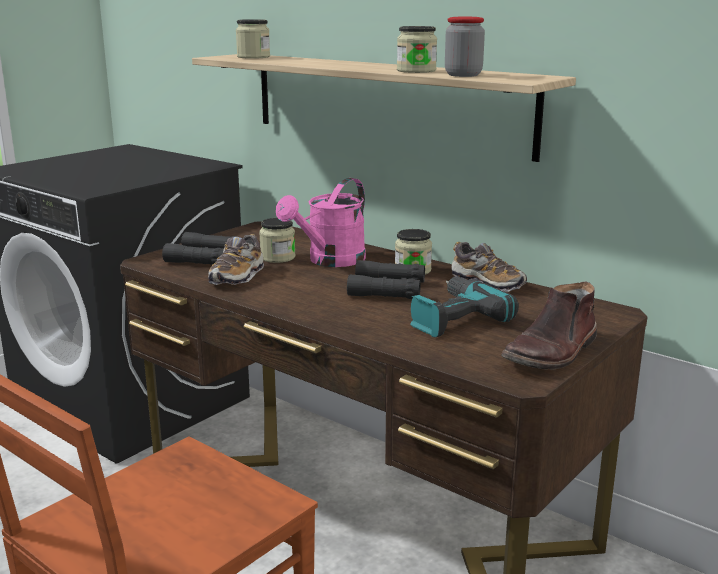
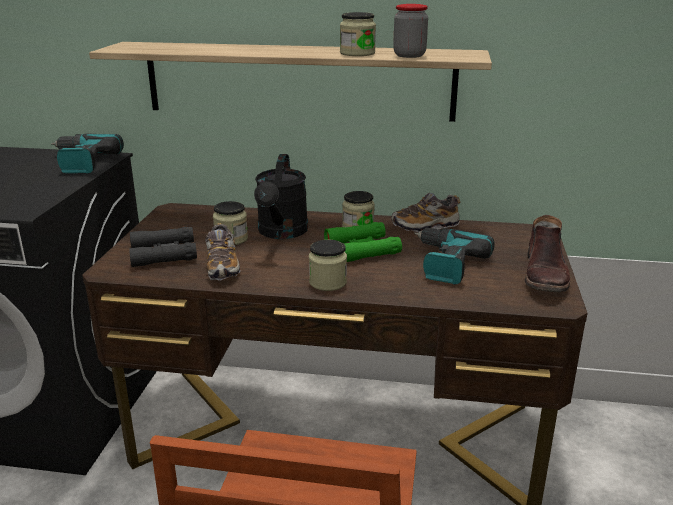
camera: 30 degrees left, 5 degrees up
(189, 166) = (81, 162): none -> power drill
(253, 57) = (152, 46): jar -> jar (328, 282)
(330, 261) = (281, 233): pink watering can -> black watering can
(387, 289) = (362, 249): black binoculars -> green binoculars
(487, 283) = (425, 226): shoe -> shoe turned 150 degrees clockwise

